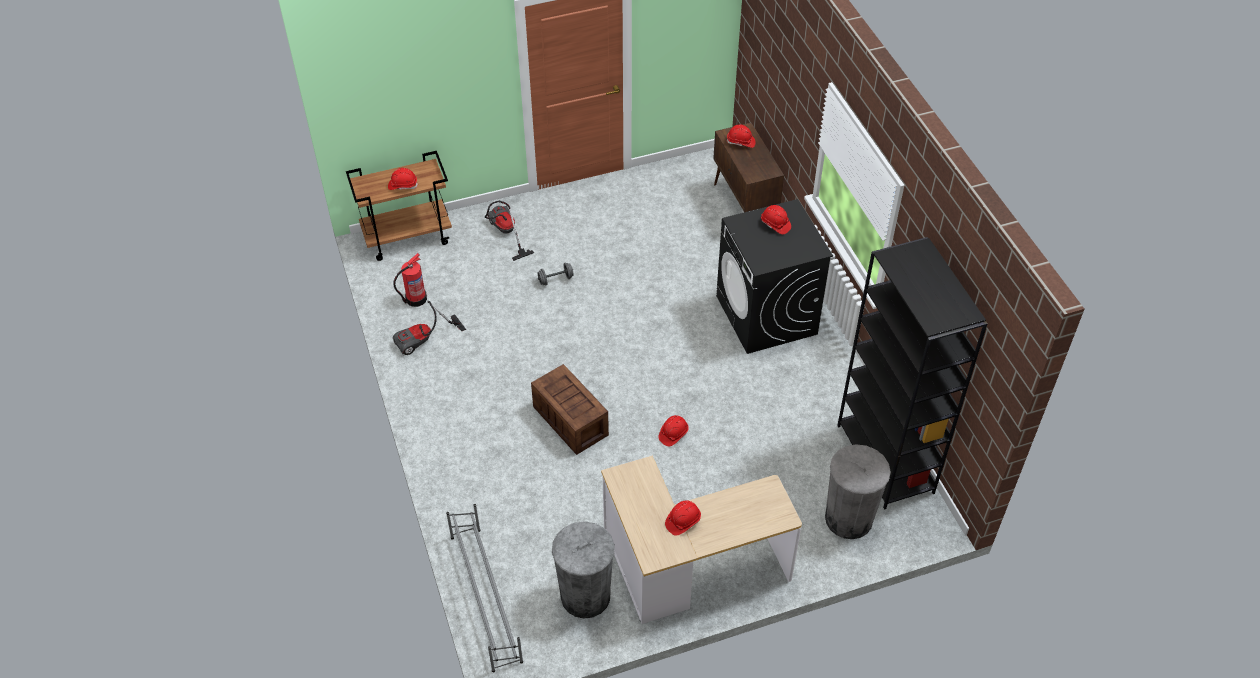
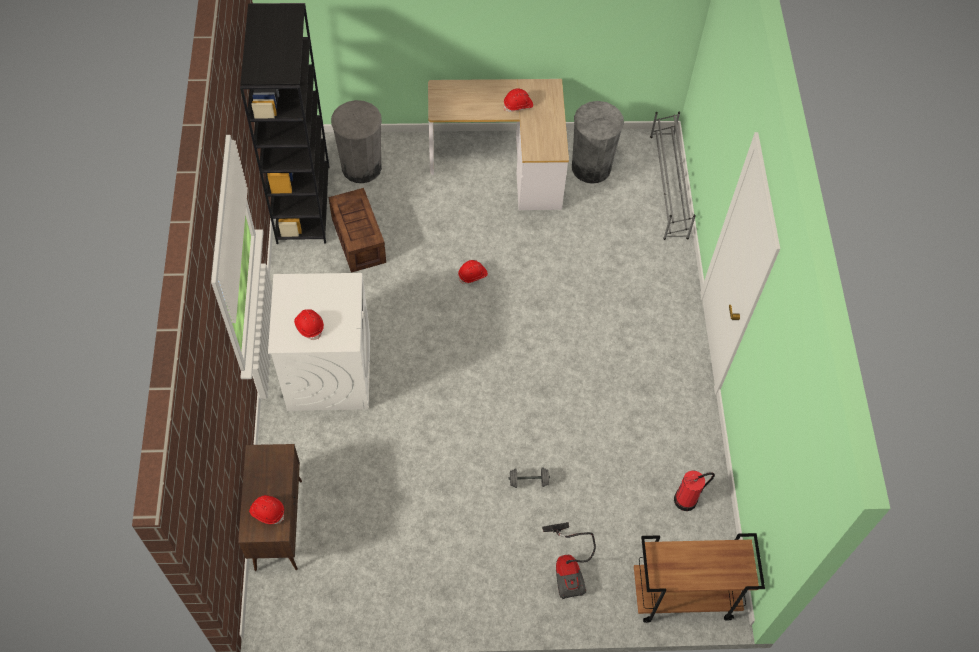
camera: 165 degrees left, 10 degrees up
(402, 185) = (695, 555): red hard hat -> none
(424, 341) = (683, 442): vacuum cleaner -> none
(569, 420) = (561, 314): crate -> crate (359, 241)
(766, 315) = (329, 371): black washing machine -> white washing machine

